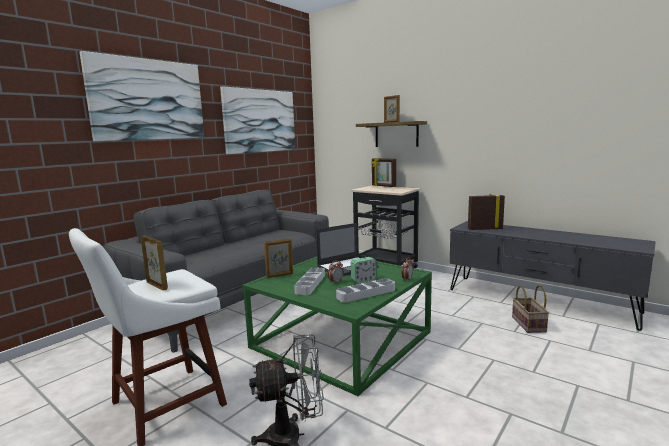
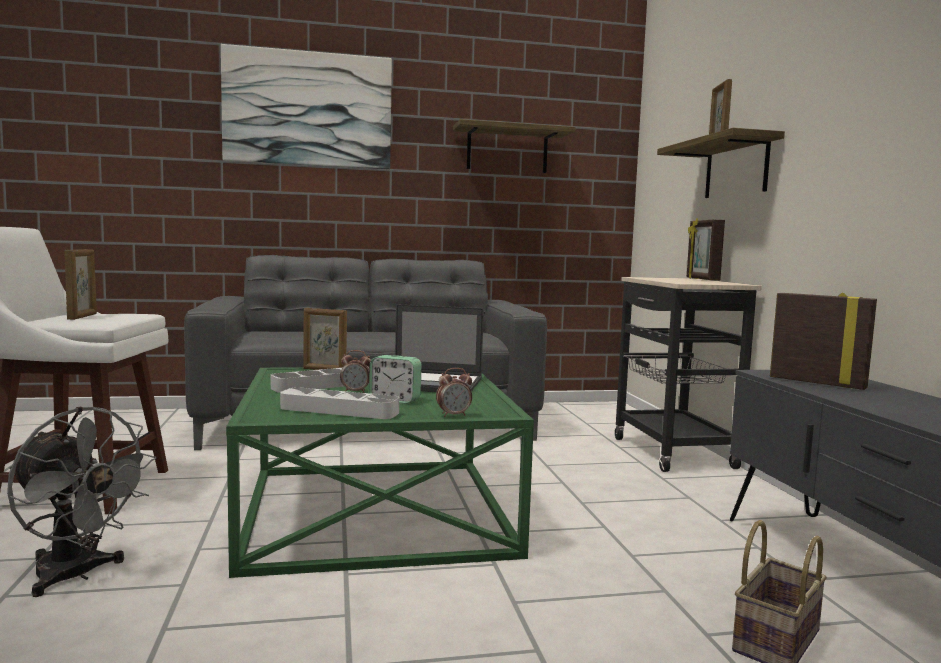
camera: 40 degrees right, 5 degrees down
(260, 121) = (507, 150): picture -> shelf

